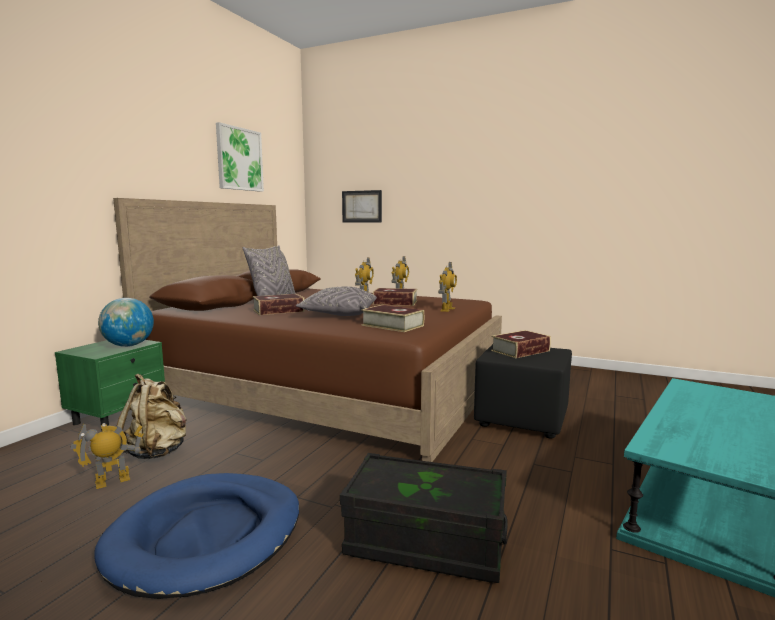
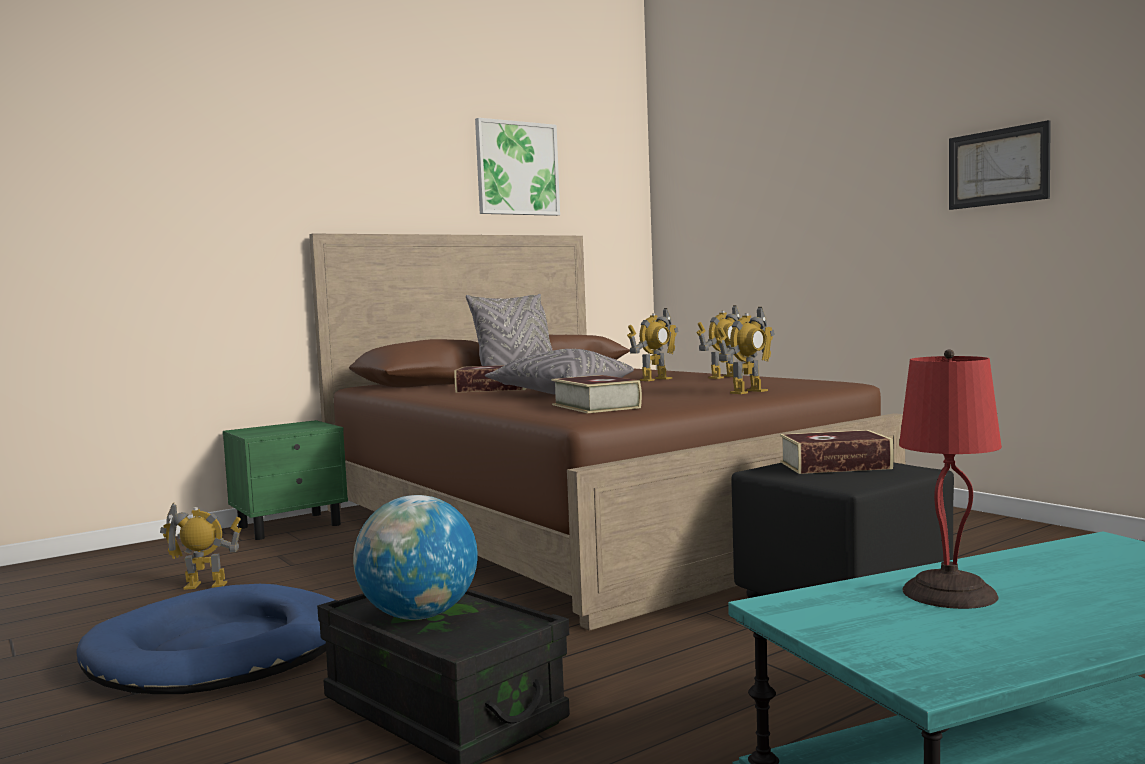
camera: 30 degrees right, 5 degrees down
(128, 345) = (301, 428): globe -> globe (419, 616)
(157, 451) = (283, 565): beige backpack -> none
(362, 206) = (727, 228): picture -> picture (998, 167)
(395, 303) = (690, 383): book -> none
(694, 425) = (951, 593): none -> red table lamp

